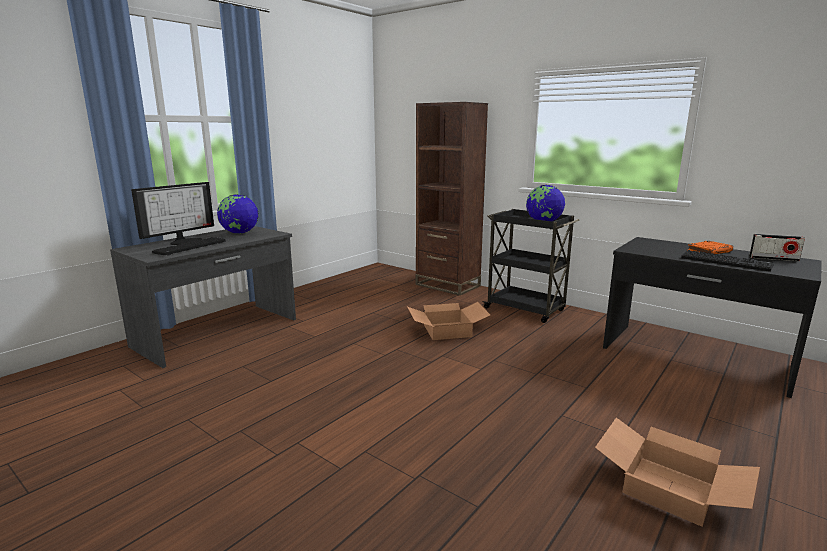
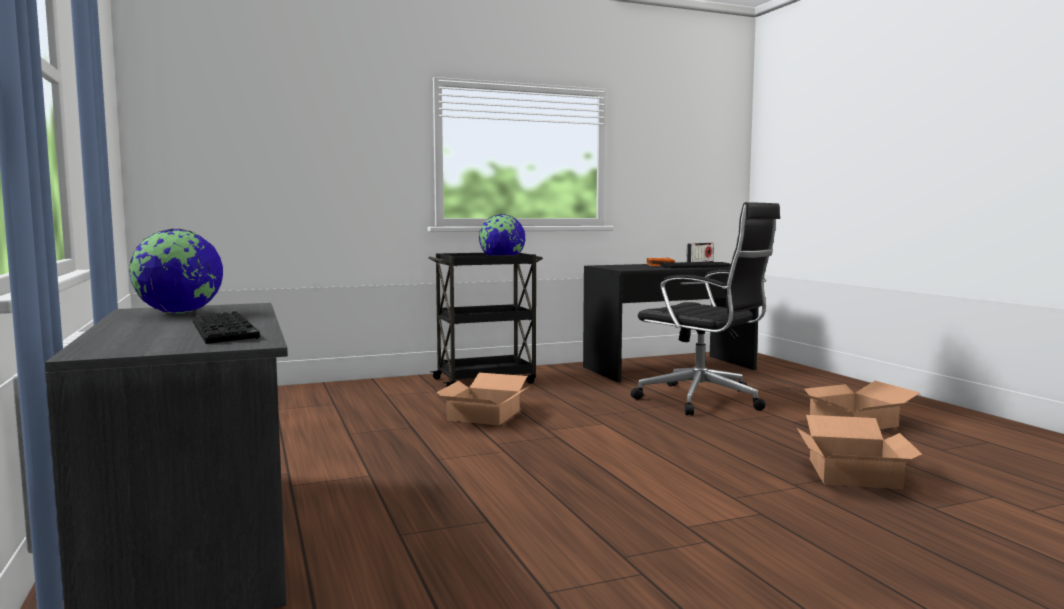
camera: 60 degrees left, 10 degrees down
(185, 241) = (146, 331): monitor -> none
(447, 285) = (339, 388): brown bookcase -> none
(480, 507) = (855, 474): none -> cardboard box
(610, 393) = (704, 400): none -> black office chair

